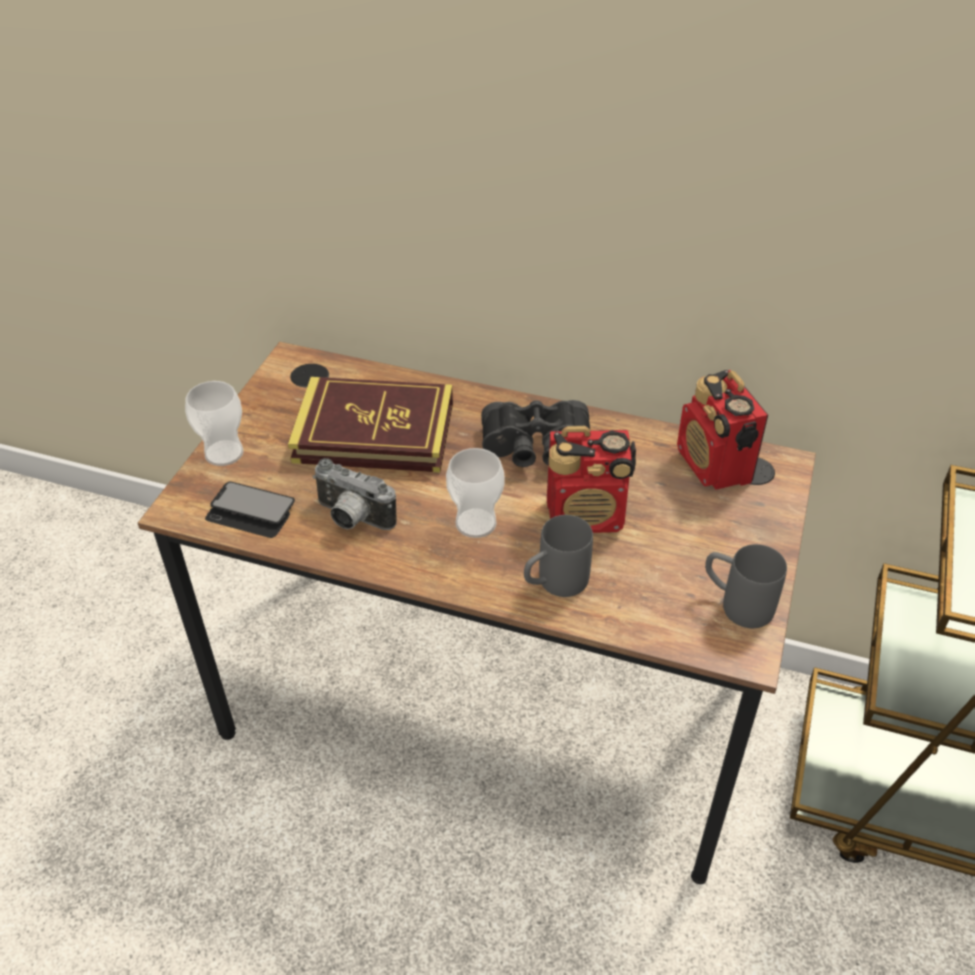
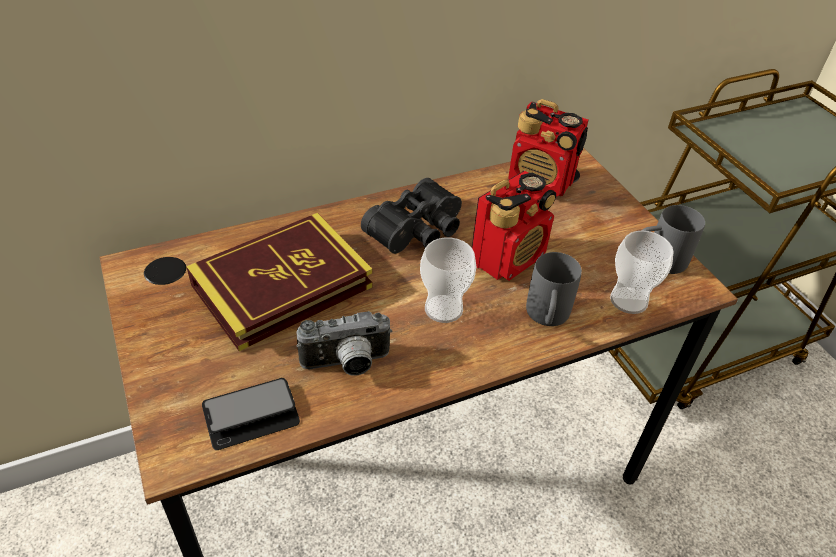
camera: 45 degrees left, 0 degrees up
(224, 453) = (162, 380): cup -> cup (628, 300)

